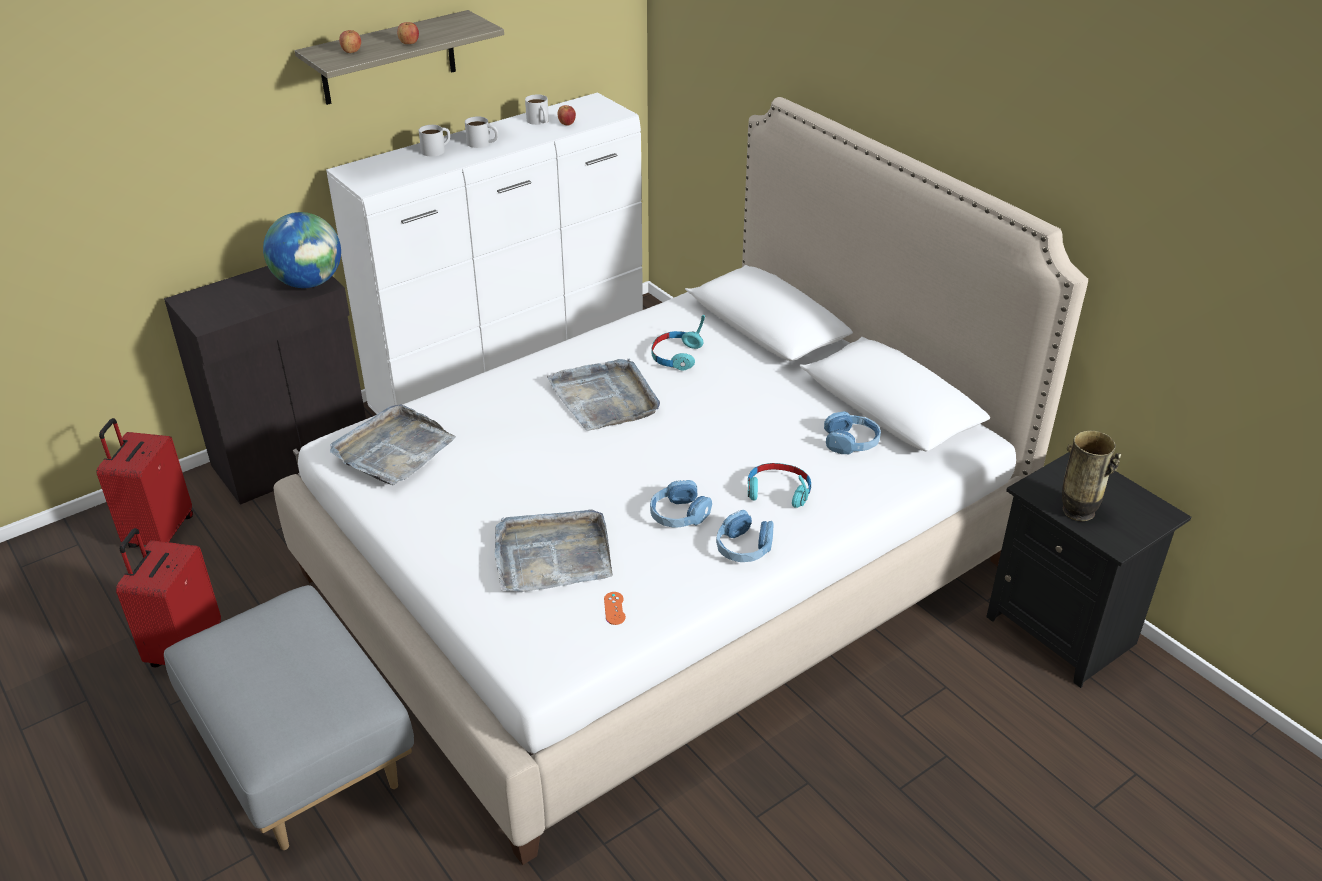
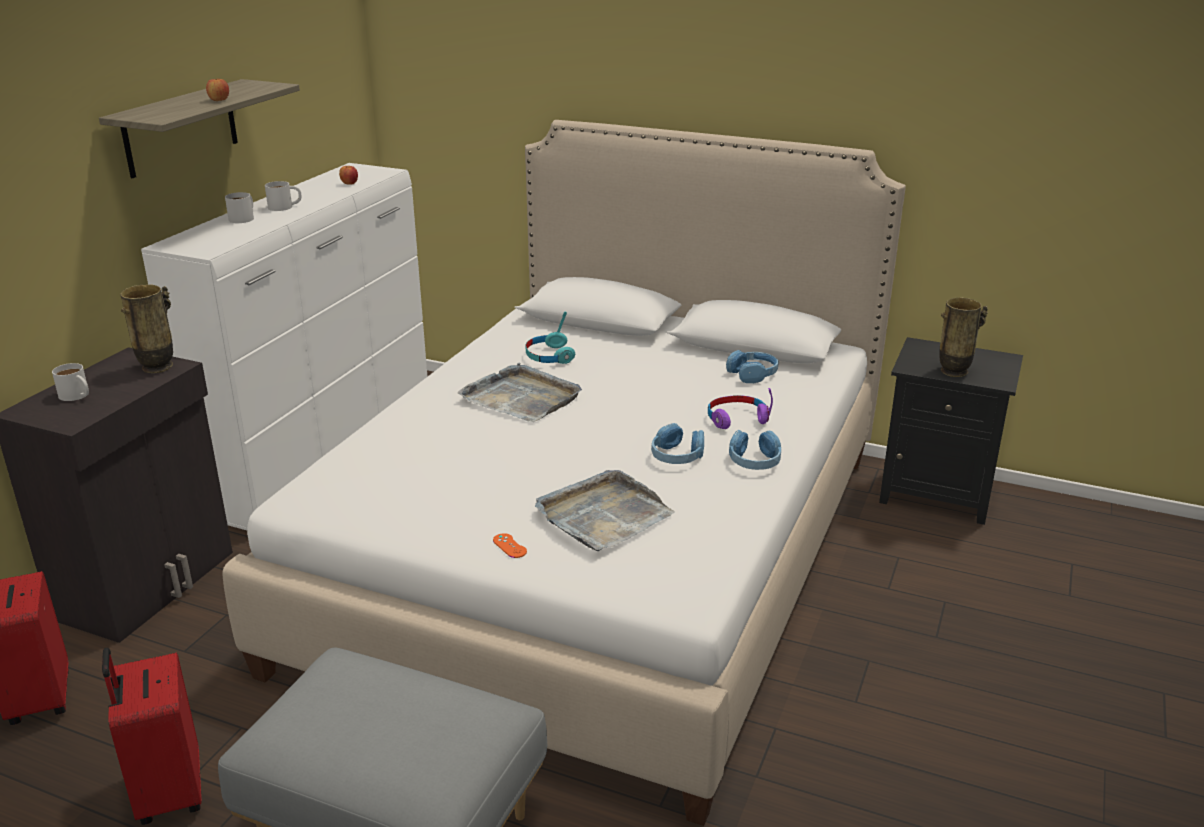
camera: 30 degrees left, 10 degrees down
(309, 283) = (157, 367): globe -> vase
(351, 51) = (166, 111): apple -> none
(393, 450) = (362, 485): grey tray -> none
(539, 121) = (321, 186): white mug -> white mug (77, 396)
(614, 608) = (700, 534): orange game controller -> orange game controller (509, 546)
(778, 491) = (736, 419): turquoise headphones -> purple headphones

